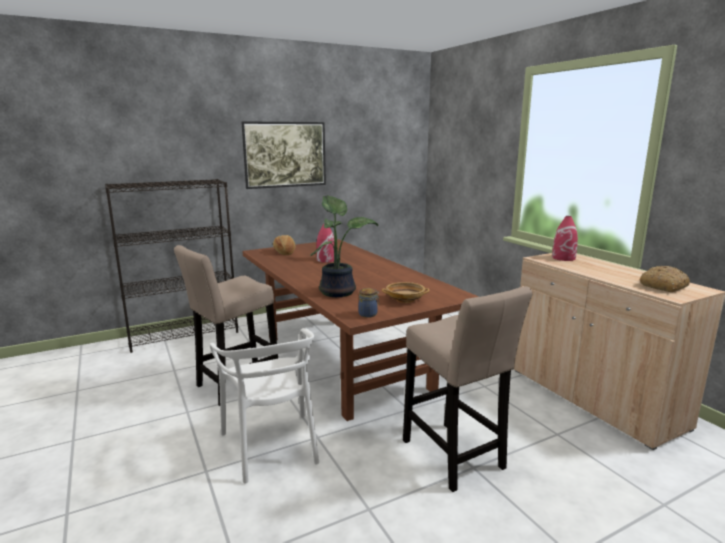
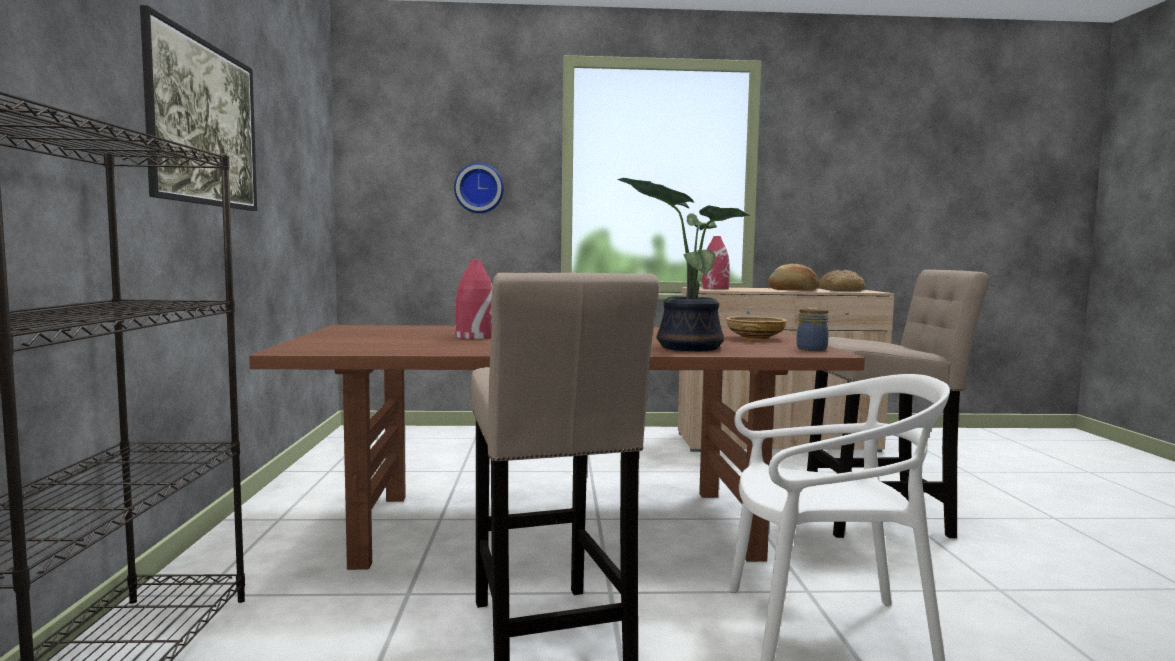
camera: 65 degrees left, 10 degrees down
(285, 252) = (355, 342): bread -> bread (793, 290)
(479, 163) = (479, 188): none -> wall clock

